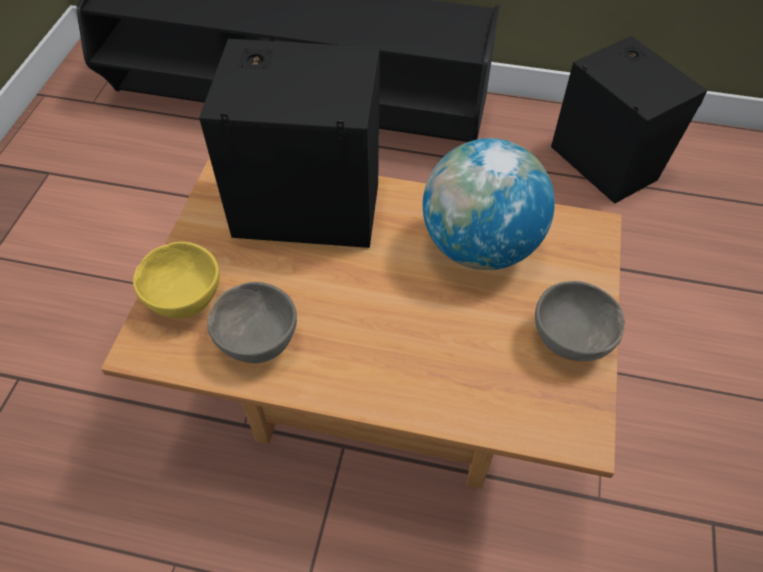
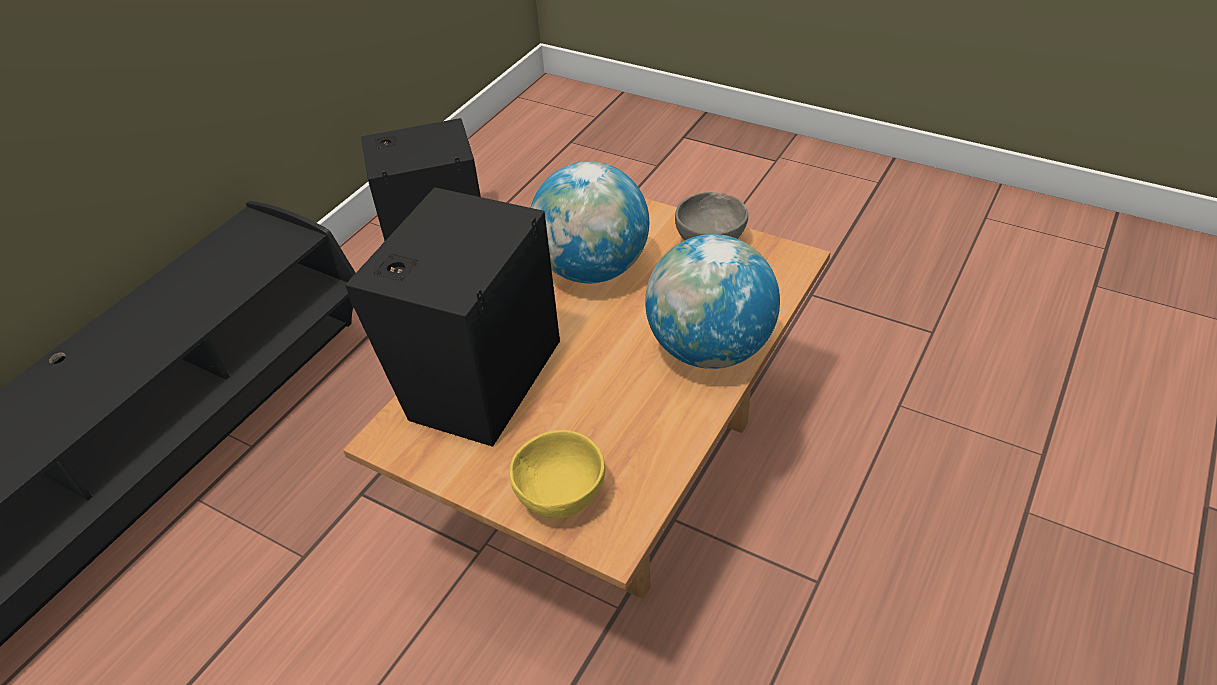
camera: 70 degrees left, 10 degrees down
(258, 339) = (637, 441): grey bowl -> none
(396, 374) = (710, 349): none -> globe

